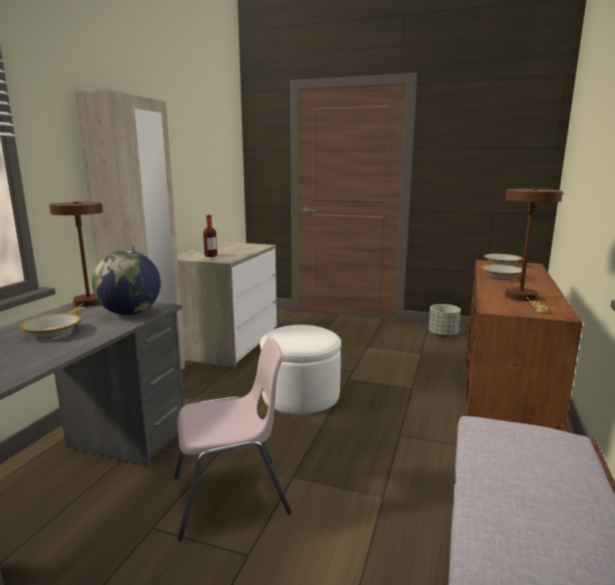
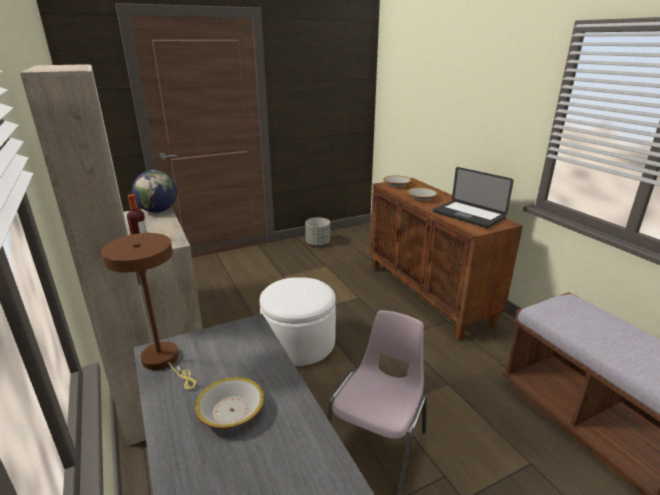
camera: 45 degrees left, 10 degrees up
(130, 313) = (243, 347): globe -> globe (158, 211)
(523, 298) = (468, 215): brown table lamp -> laptop

